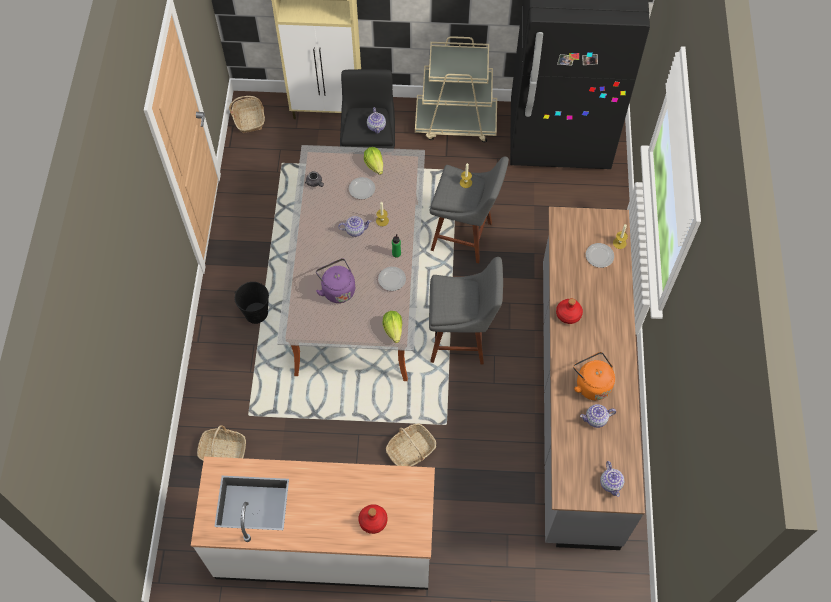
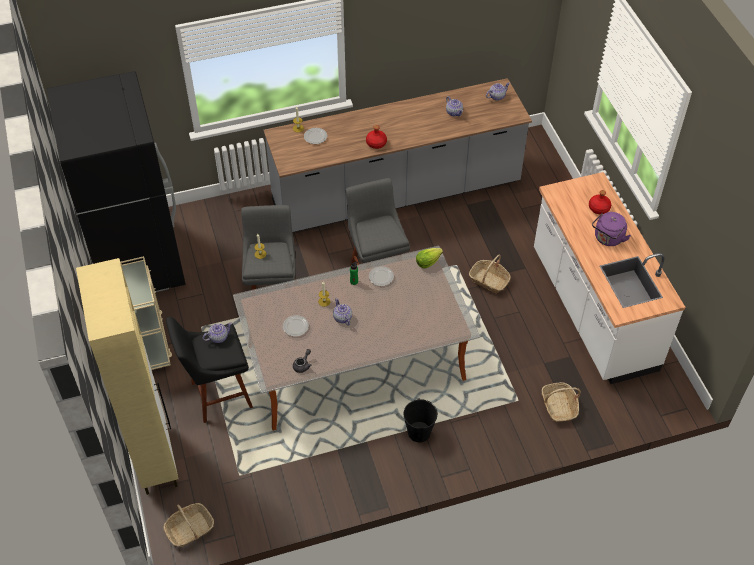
camera: 110 degrees left, 10 degrees down
(337, 289) = (408, 311): purple kettle -> purple kettle (608, 239)
(374, 165) = (264, 325): lettuce -> none
(591, 384) = (428, 120): orange kettle -> none

